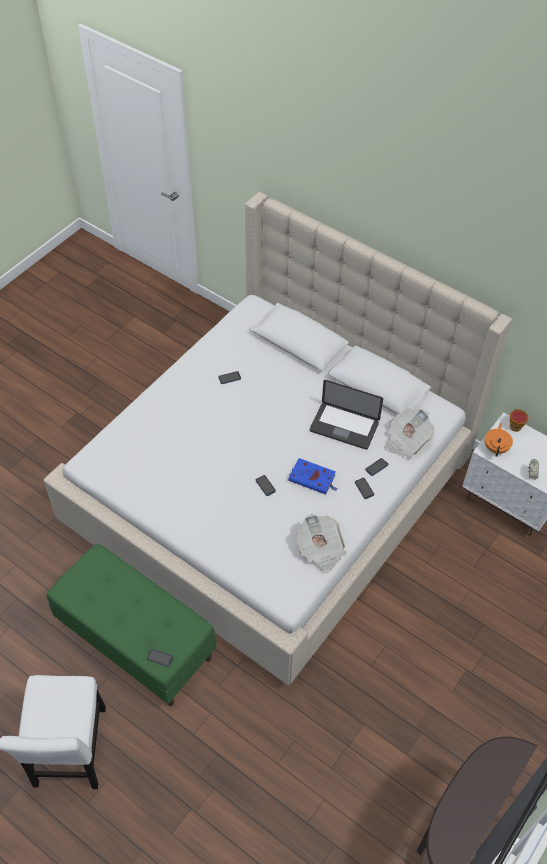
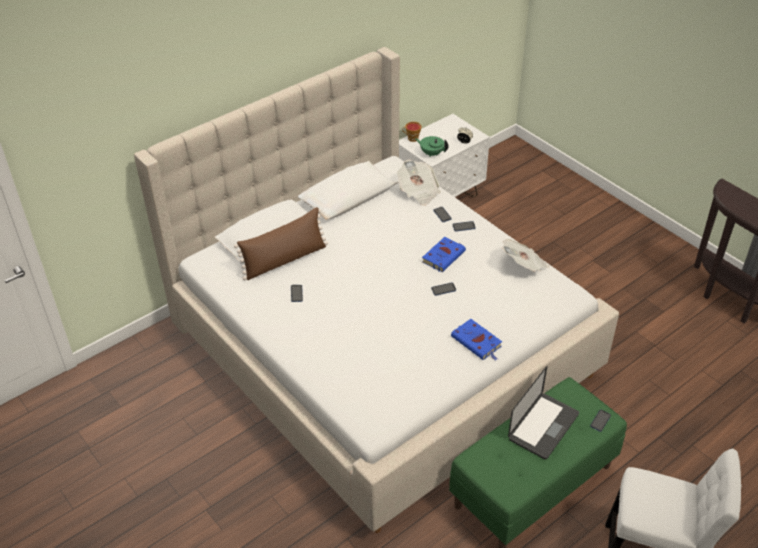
camera: 75 degrees left, 10 degrees down
(200, 523) = (477, 342): none -> blue book
(270, 360) = (285, 260): none -> brown pillow
(344, 427) = (389, 226): laptop -> laptop (543, 426)
(496, 448) = (431, 153): orange teapot -> green teapot

